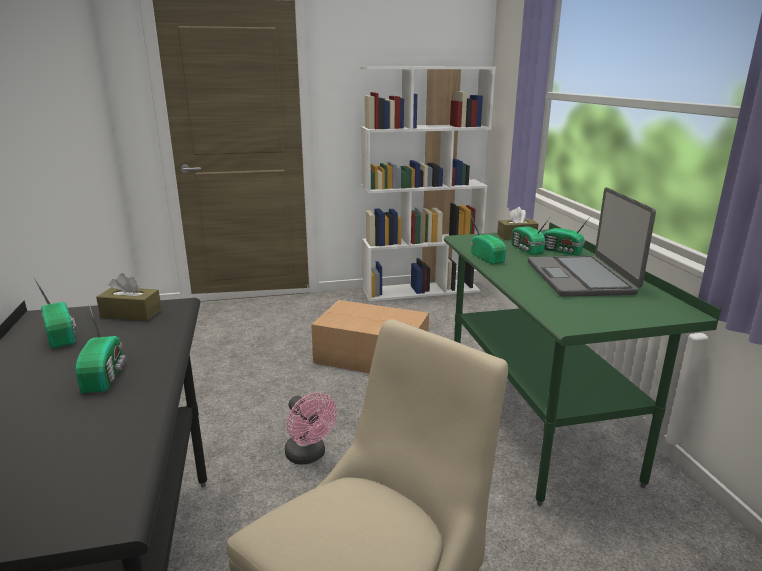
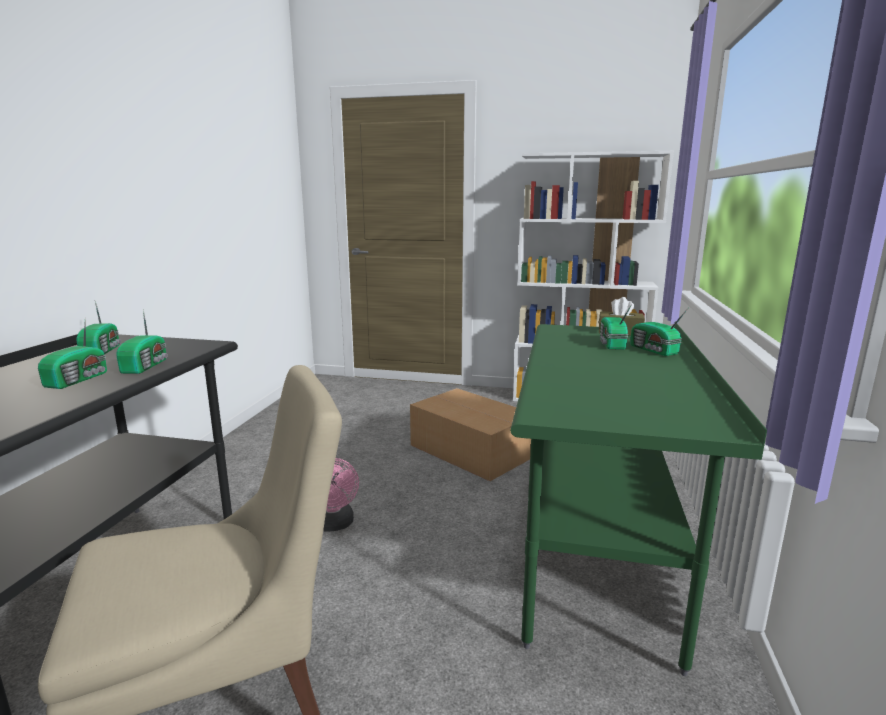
camera: 25 degrees right, 5 degrees down
(131, 313) = (170, 345): brown tissue box -> none
(487, 258) = (551, 346): radio -> radio (147, 366)
(581, 277) = (634, 376): laptop -> none

